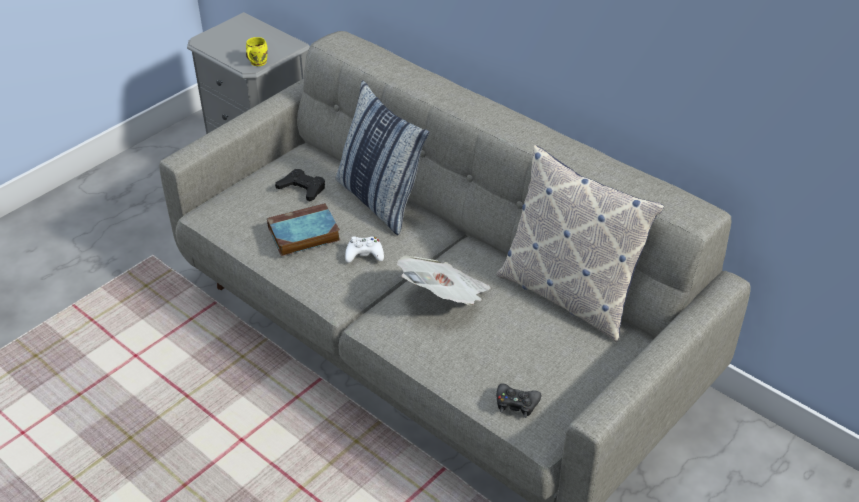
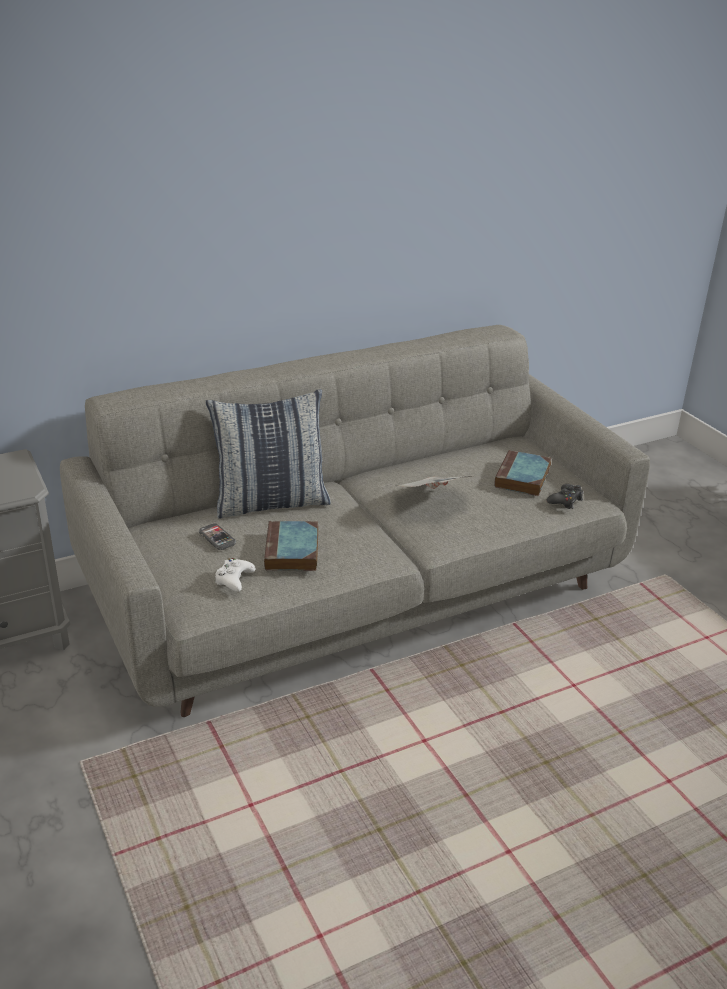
camera: 70 degrees left, 10 degrees down
(257, 62) = (25, 484): yellow mug -> none
(302, 188) = (217, 538): black game controller -> phone
(364, 254) = (345, 526): white game controller -> white game controller (234, 579)
(535, 357) = (522, 478): none -> book
(568, 295) = (457, 450): pillow -> none

